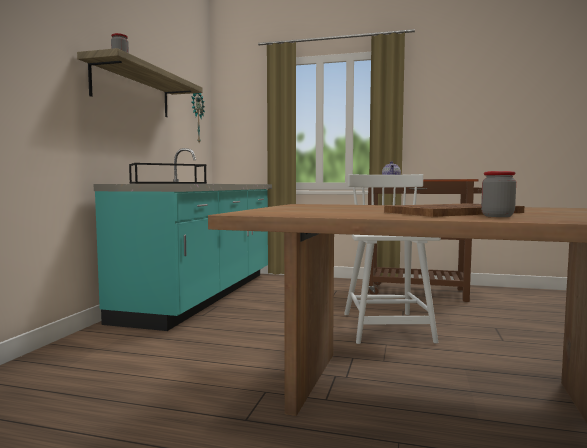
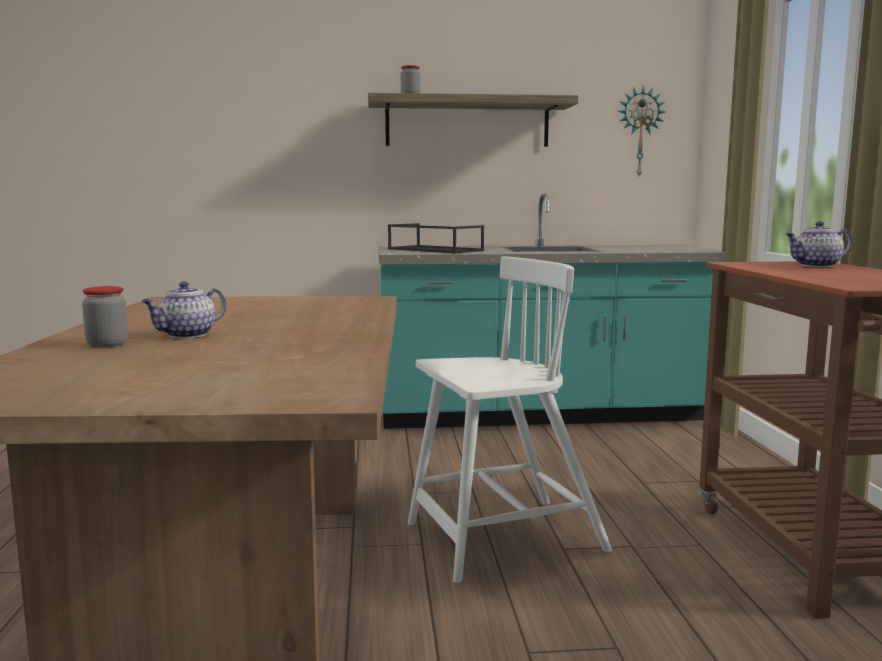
camera: 70 degrees right, 5 degrees up
(454, 212) = (186, 335): brown tray -> teapot

